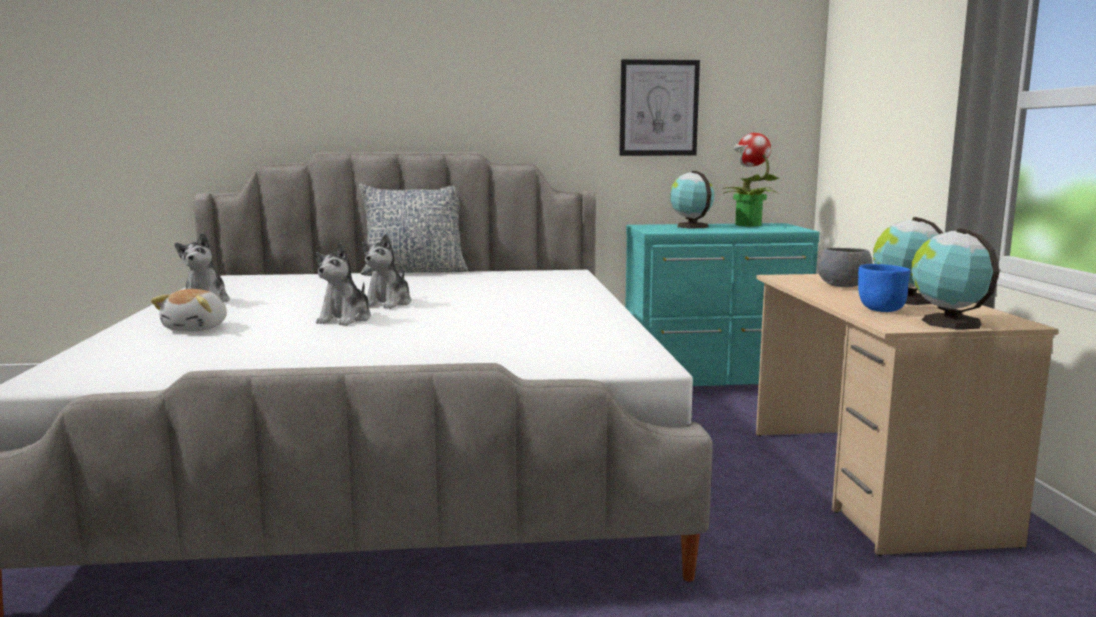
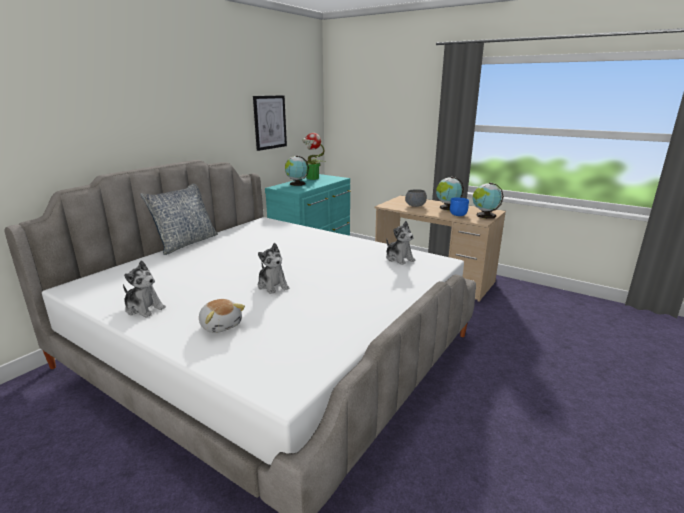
camera: 50 degrees left, 10 degrees up
(388, 303) = (255, 268): plush toy -> plush toy (399, 258)

